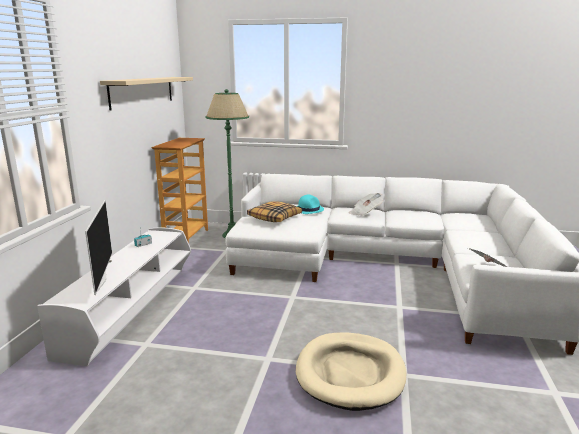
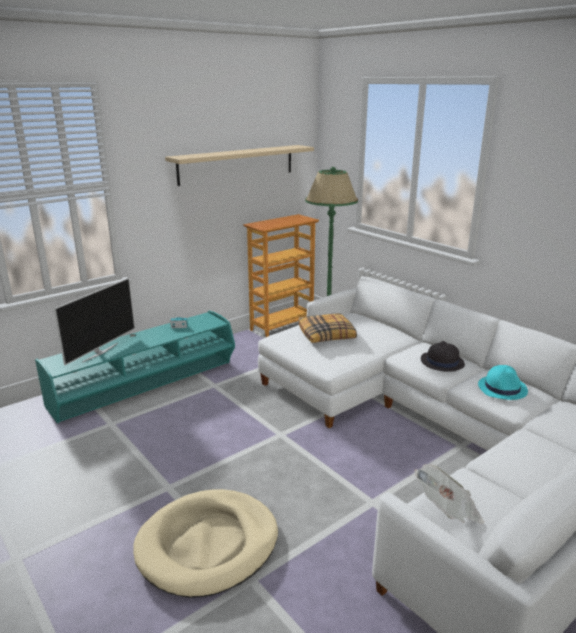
camera: 40 degrees right, 5 degrees up
(133, 308) = (146, 385): white tv stand -> turquoise tv stand
(308, 209) = (379, 336): turquoise hat -> turquoise hat (502, 388)
(365, 213) = (442, 362): newspaper -> black hat

